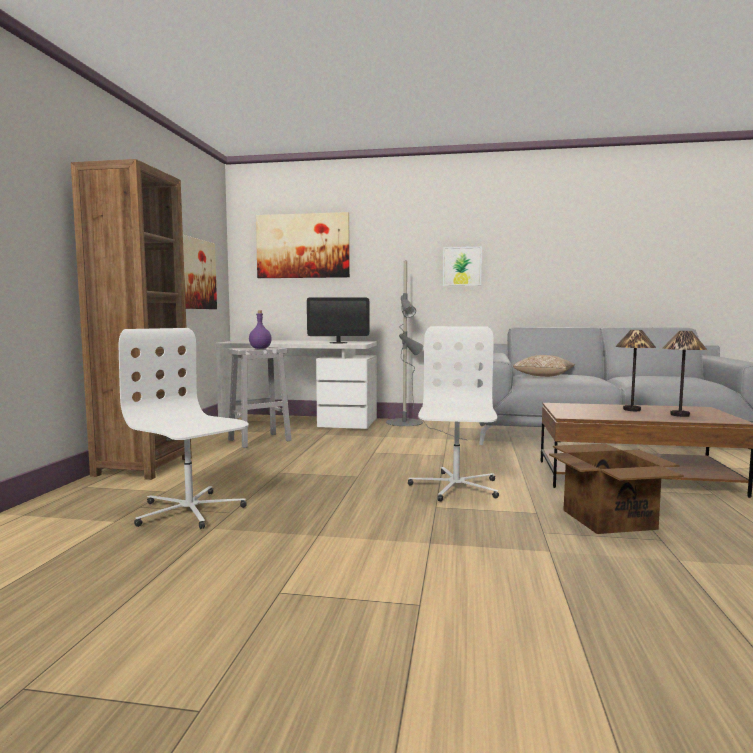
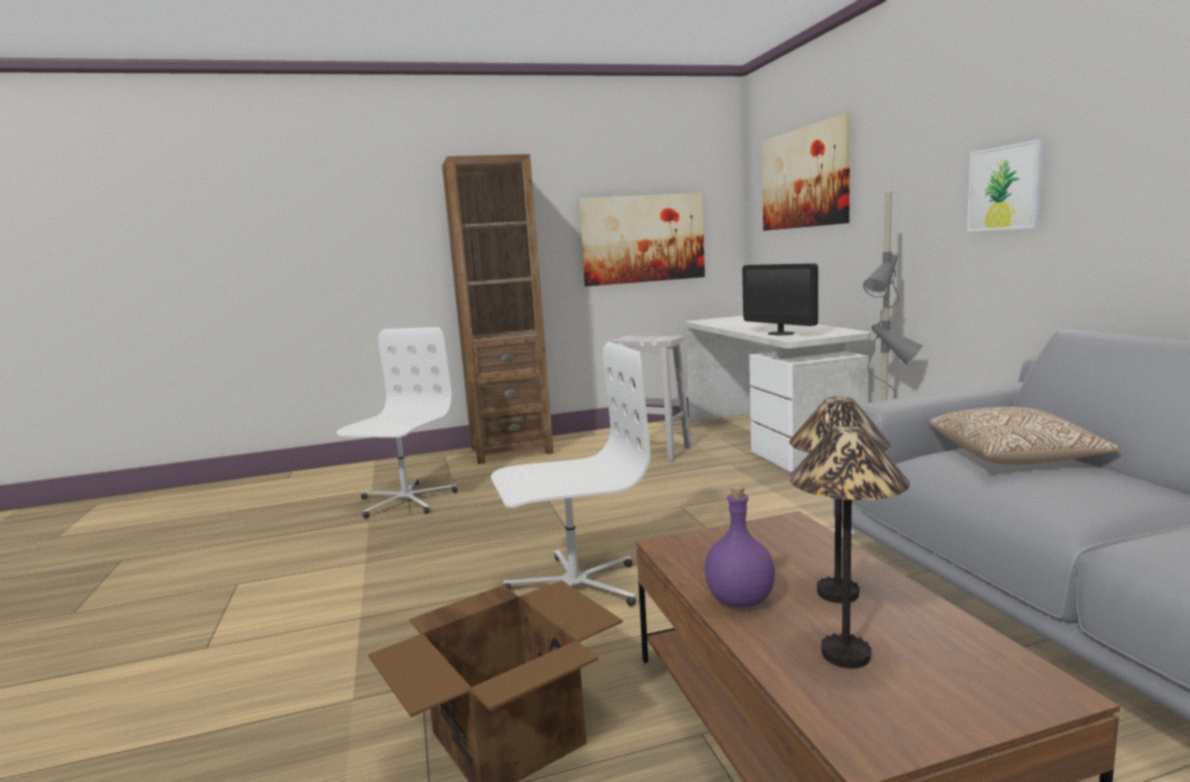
camera: 65 degrees right, 5 degrees up
(260, 348) = (648, 338): purple bottle -> purple bottle (739, 601)

